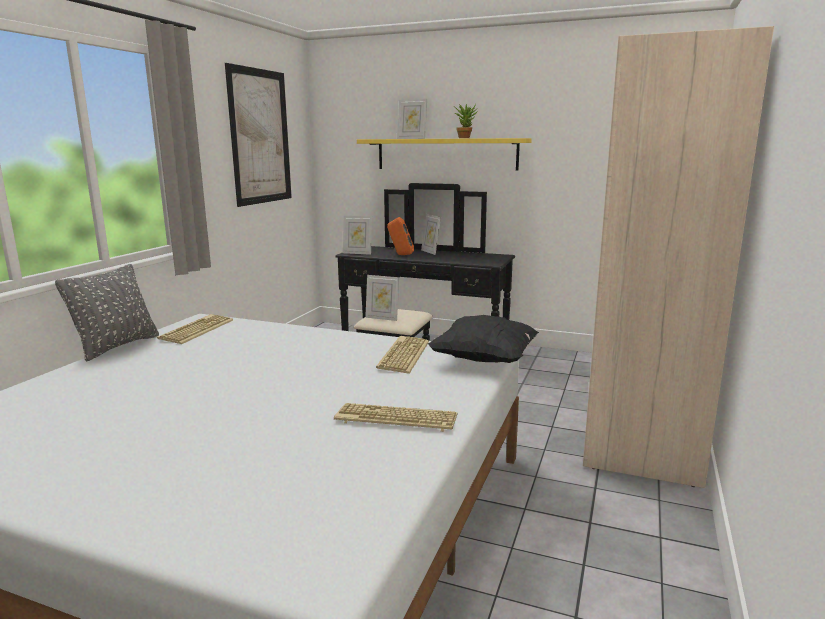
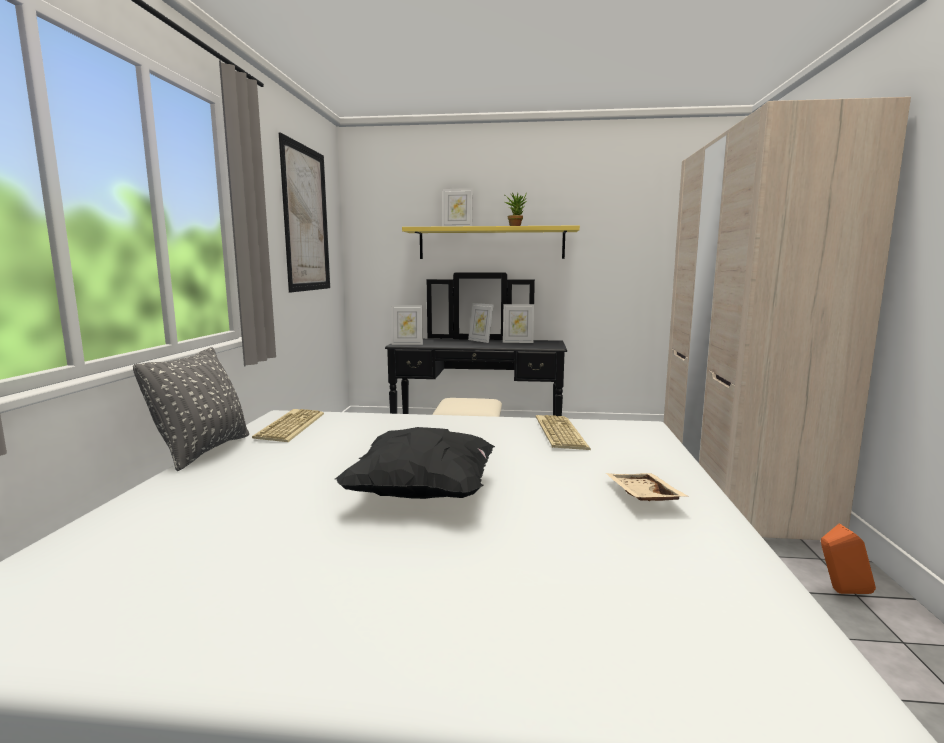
camera: 15 degrees left, 5 degrees down
(382, 318) = (459, 407): picture frame -> picture frame (518, 342)
(394, 419) = (641, 496): keyboard -> beige tray
(400, 255) = (454, 344): orange speaker -> orange speaker (840, 592)
(484, 360) = (646, 431): black pillow -> black pillow (422, 494)

